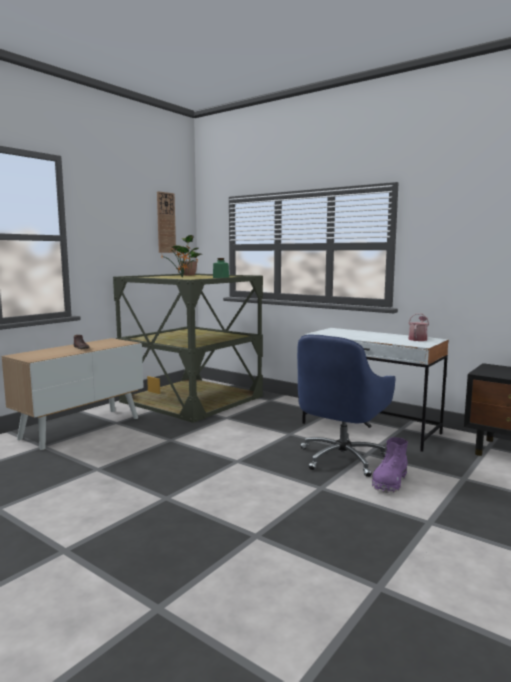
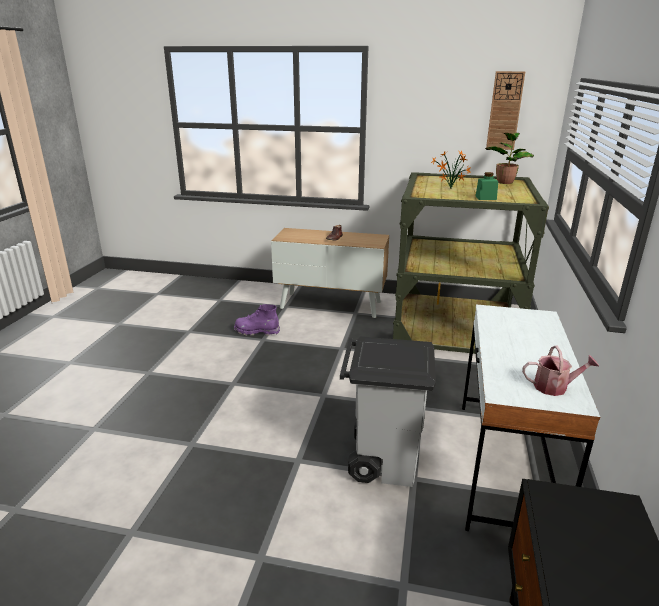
camera: 65 degrees right, 15 degrees up
(341, 458) = (382, 460): blue office chair -> grey trash can
(389, 482) = (344, 510): purple boot -> purple boot (257, 331)

